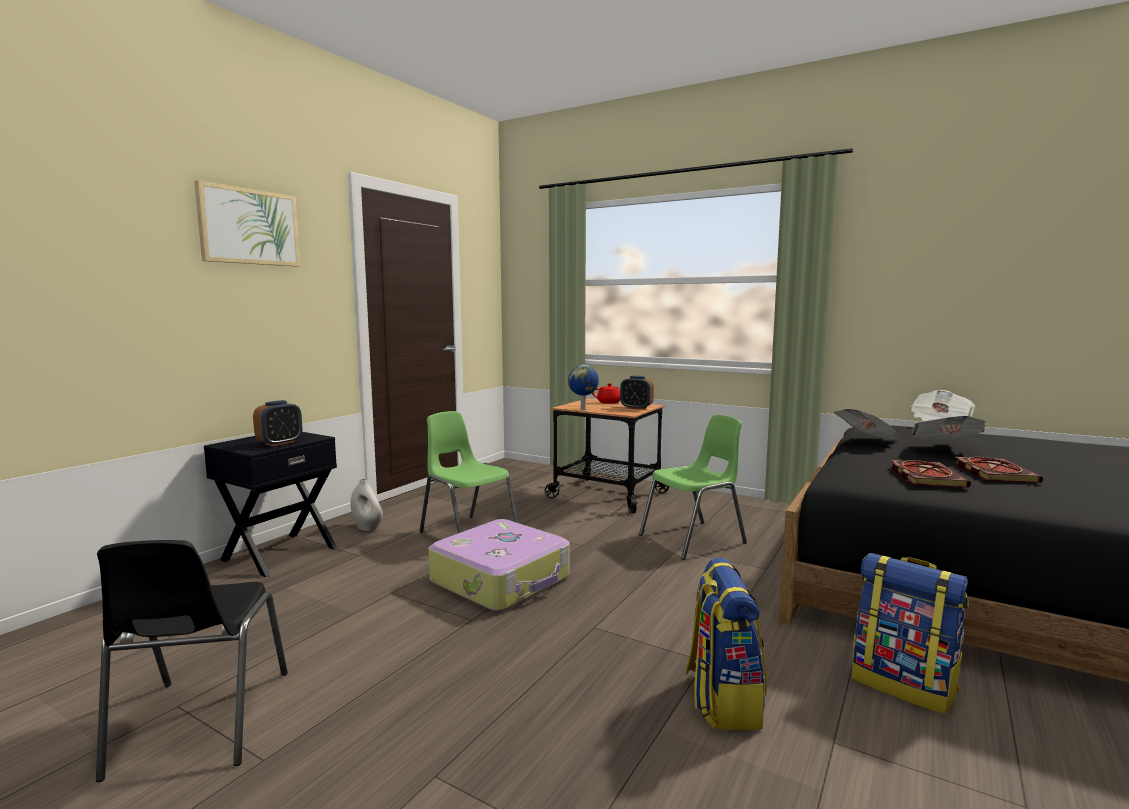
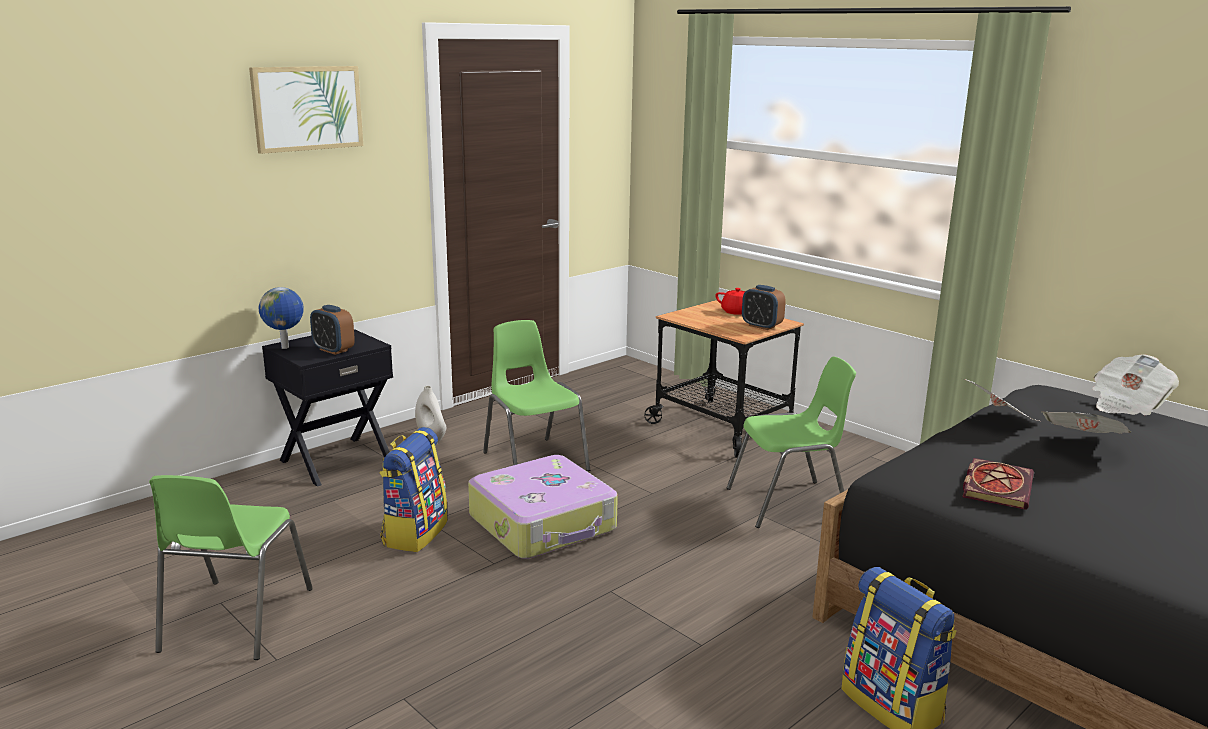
camera: 15 degrees right, 10 degrees up
(199, 723) = (234, 620): black chair -> green chair
(280, 443) = (333, 350): alarm clock -> alarm clock turned 75 degrees clockwise
(583, 409) = (693, 323): globe -> globe (286, 347)
(722, 700) = (691, 684): backpack -> backpack (414, 533)
(991, 472) = (1093, 490): book -> none

